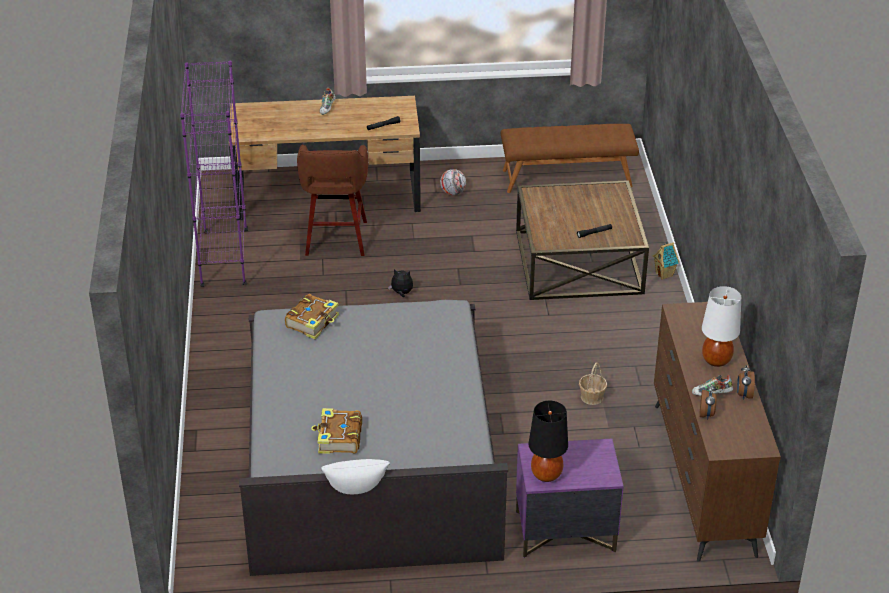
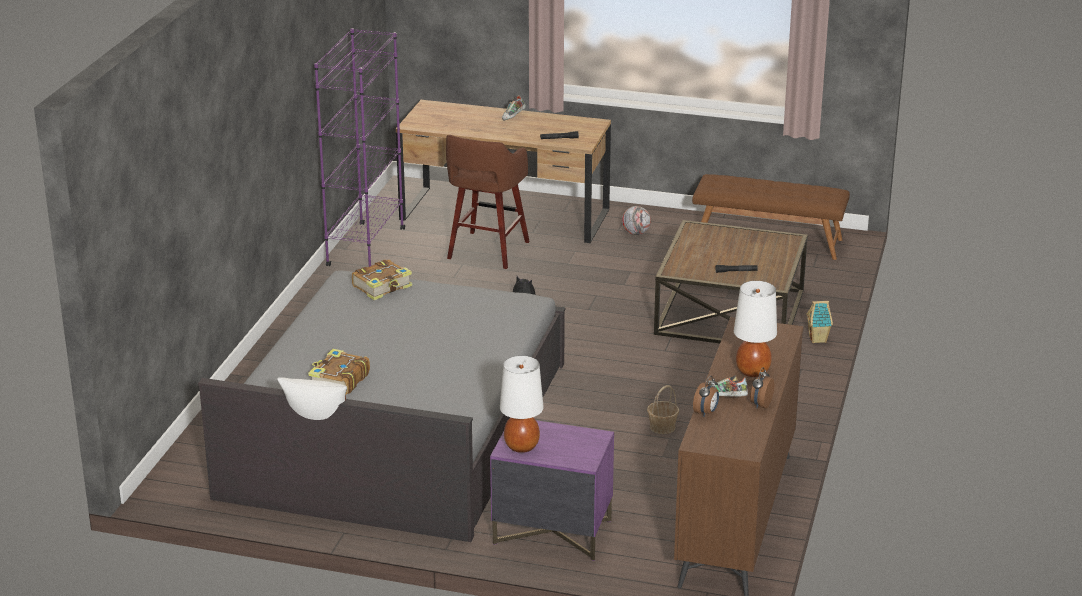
camera: 20 degrees right, 10 degrees down
(546, 474) = (521, 446): black table lamp -> white table lamp

